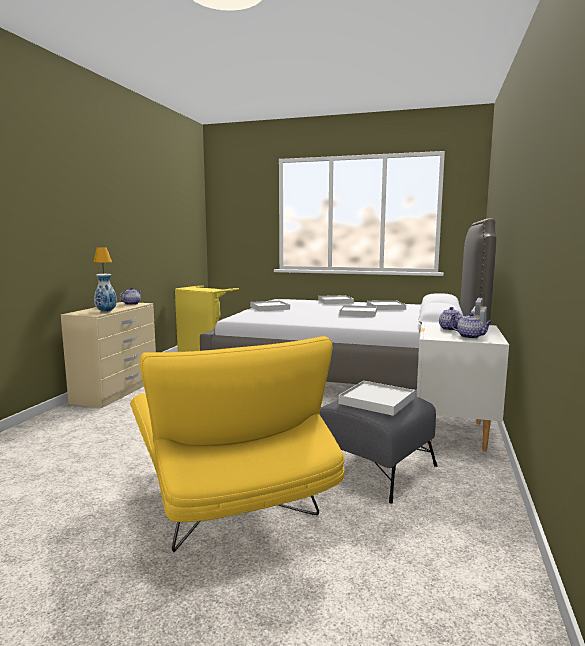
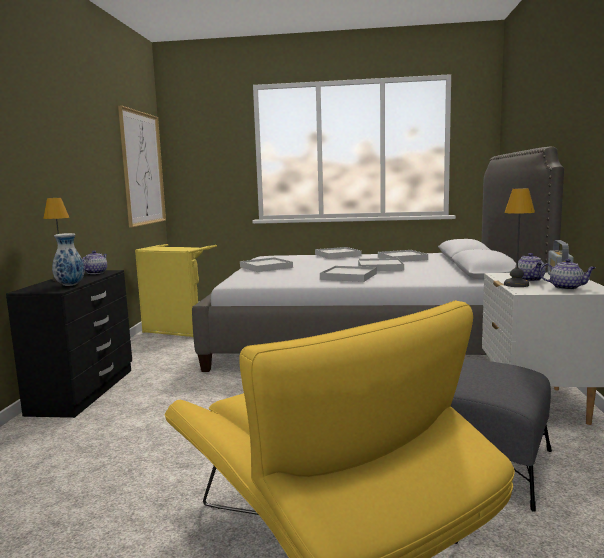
camera: 10 degrees left, 0 degrees up
(117, 391) = (85, 391): beige dresser -> black dresser
(187, 225) = (142, 168): none -> picture
(377, 401) = (486, 378): white tray -> white tray (349, 276)
(433, 332) = (516, 284): none -> table lamp

